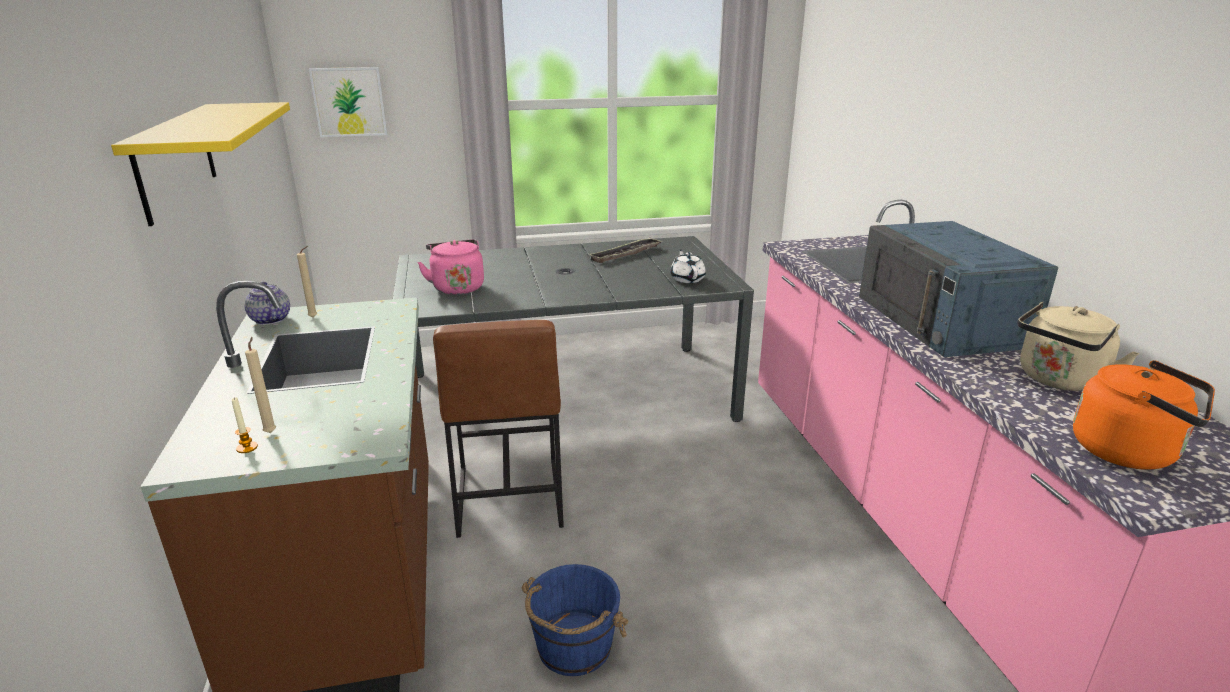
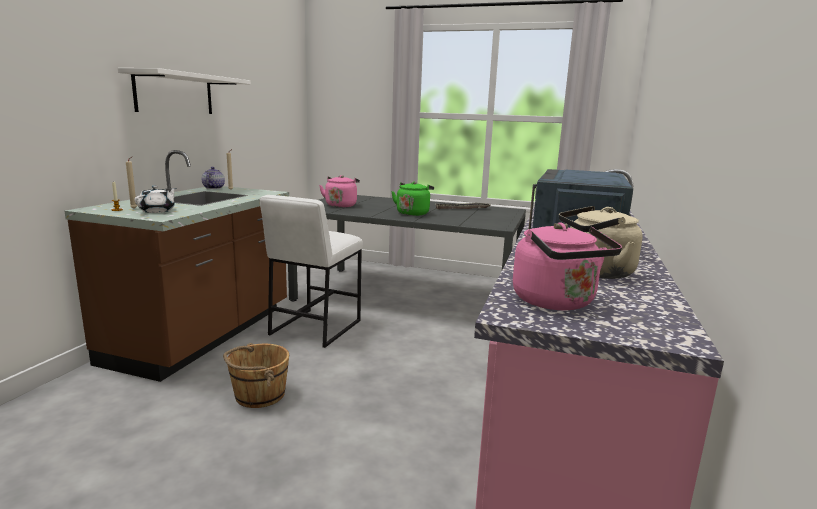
camera: 30 degrees right, 10 degrees down
(175, 160) = (174, 94): yellow shelf -> white shelf
(349, 102) = (338, 108): picture -> none
(509, 498) = (315, 328): brown chair -> white chair
(573, 647) = (259, 395): blue bucket -> brown bucket
(585, 281) = (413, 213): none -> green kettle
(687, 279) = (478, 221): white teapot -> white teapot (158, 211)
(1130, 452) = (557, 302): orange kettle -> pink kettle

